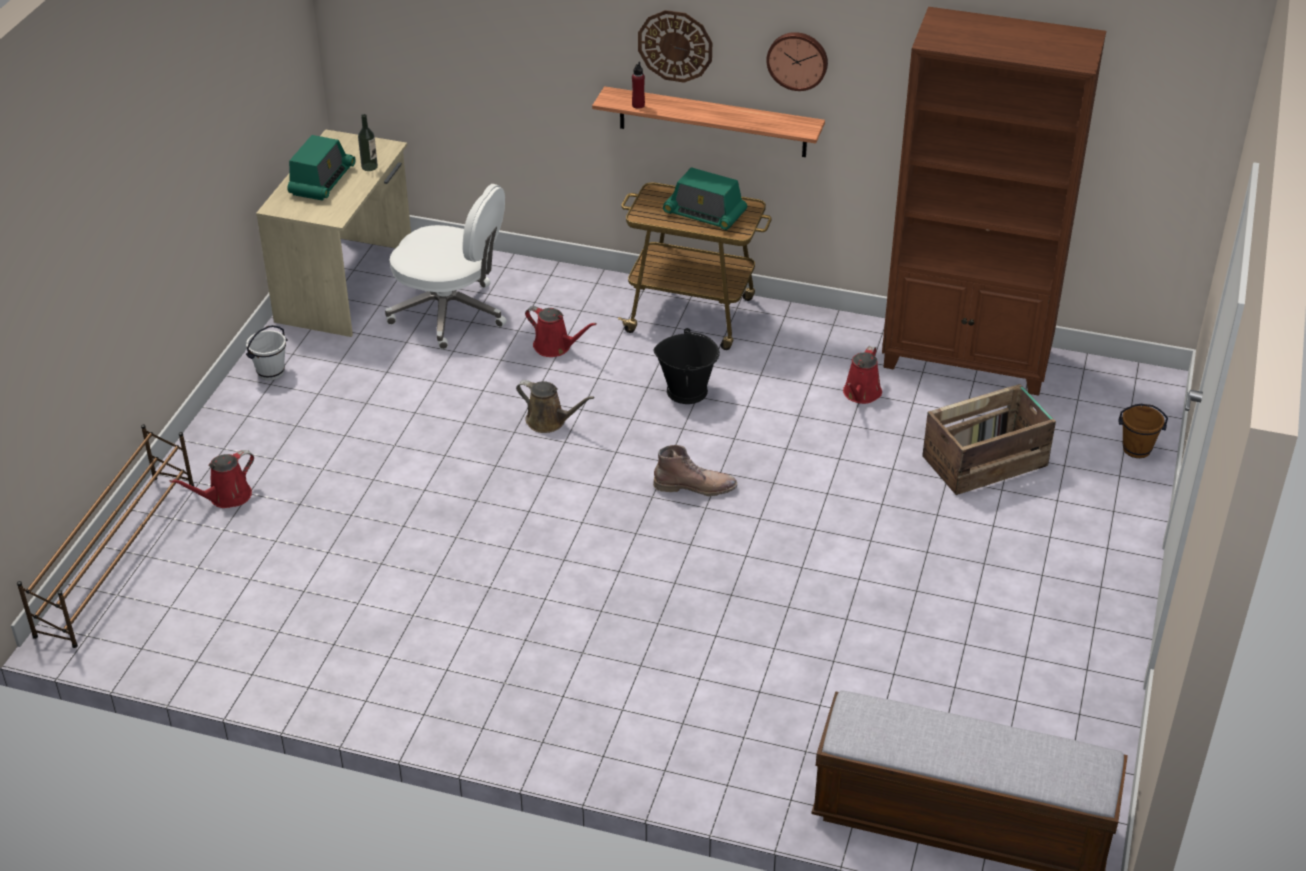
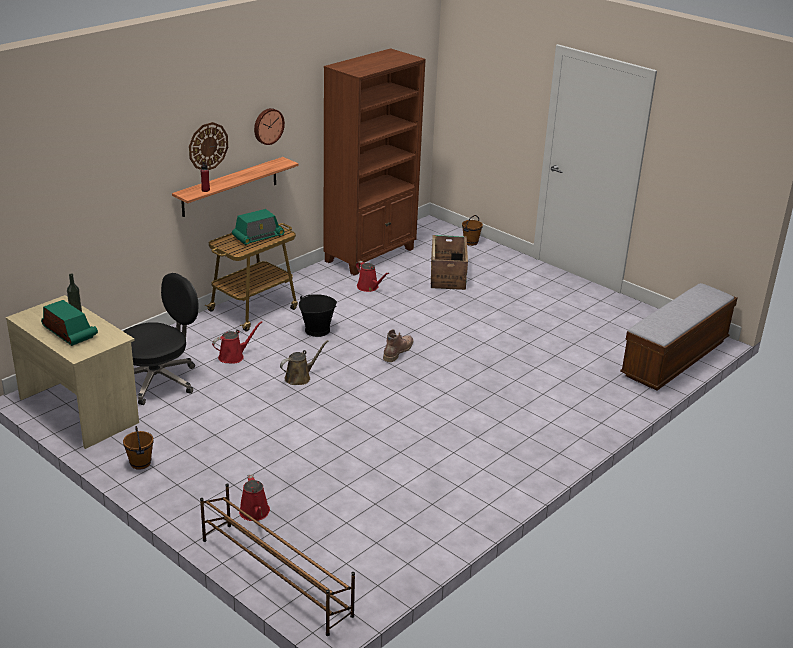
camera: 65 degrees left, 10 degrees down
(270, 372) = (140, 463): white bucket -> brown bucket
(451, 313) = (158, 381): white office chair -> black office chair

